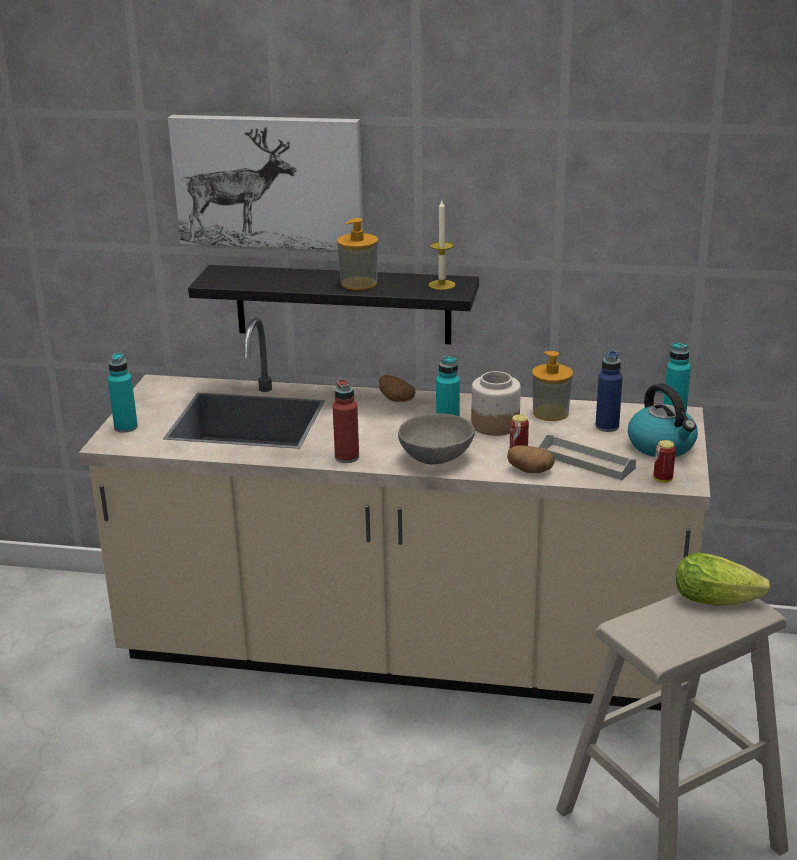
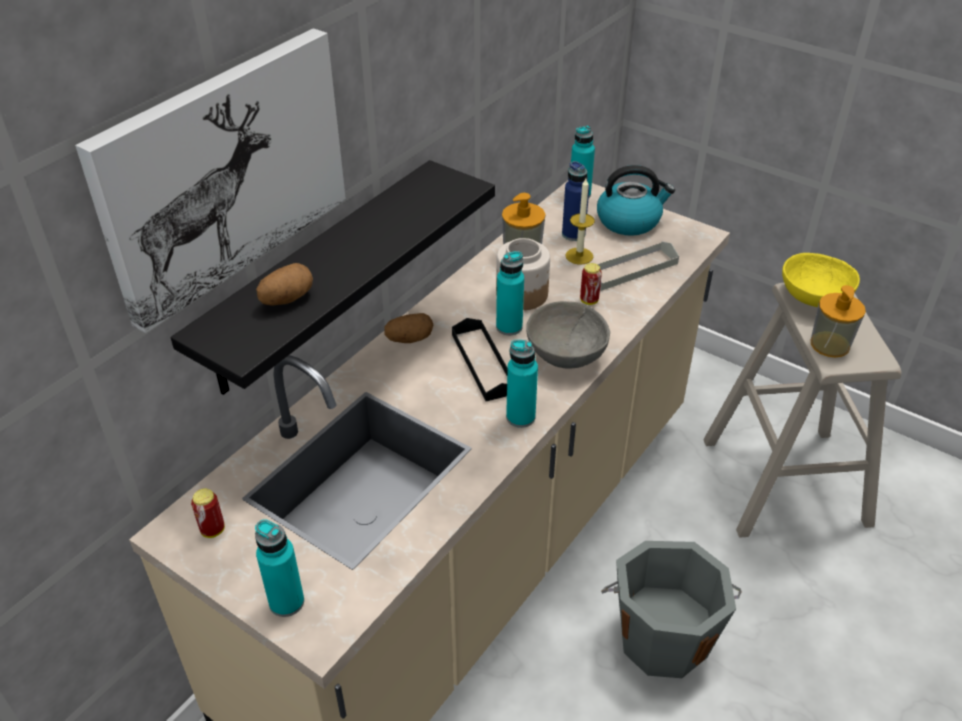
camera: 65 degrees left, 15 degrees up
(347, 457) = (520, 417): red bottle -> turquoise bottle
(359, 283) = (375, 237): soap dispenser -> soap dispenser (830, 344)
(394, 430) = (483, 363): none -> black tray
(394, 784) = (662, 637): none -> grey bucket
(441, 285) = (435, 187): candle -> candle (579, 256)
(529, 470) = (629, 306): potato -> potato (287, 298)
(662, 479) = (689, 243): can -> can (213, 530)
(720, 600) = (812, 298): lettuce -> yellow bowl

